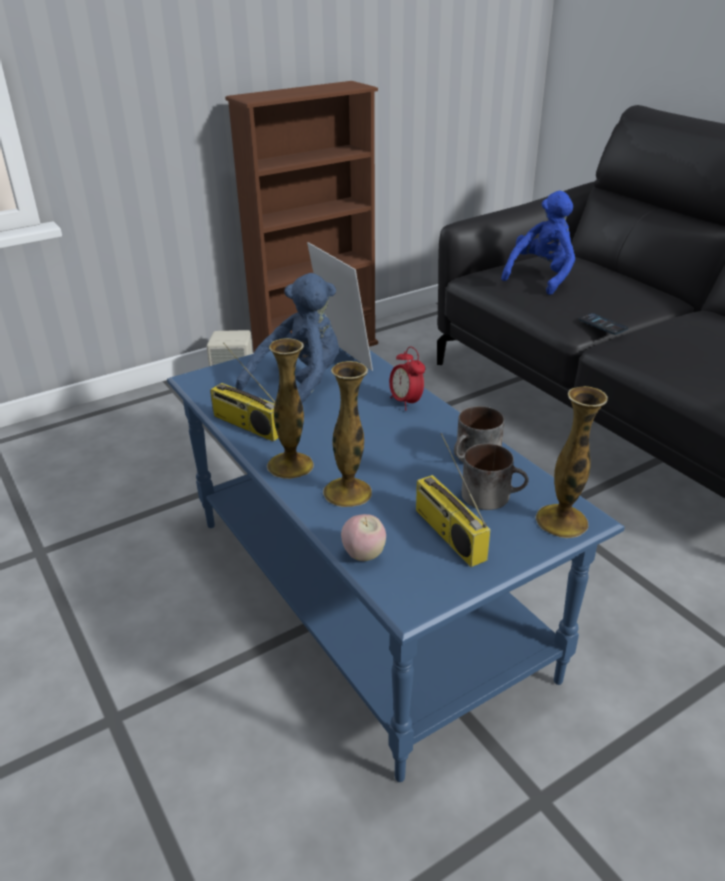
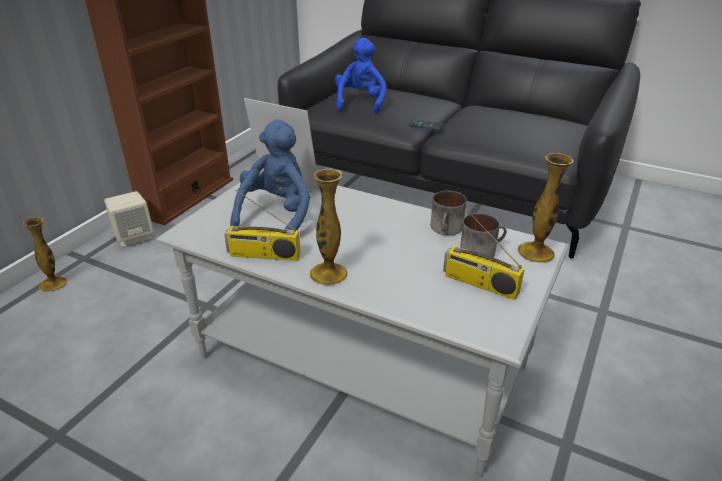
camera: 30 degrees left, 0 degrees up
(347, 492) = (388, 279): vase -> vase (53, 284)
(363, 555) = (442, 317): apple -> none
(367, 594) = (362, 361): blue coffee table -> grey coffee table
(406, 402) = (365, 205): alarm clock -> none

